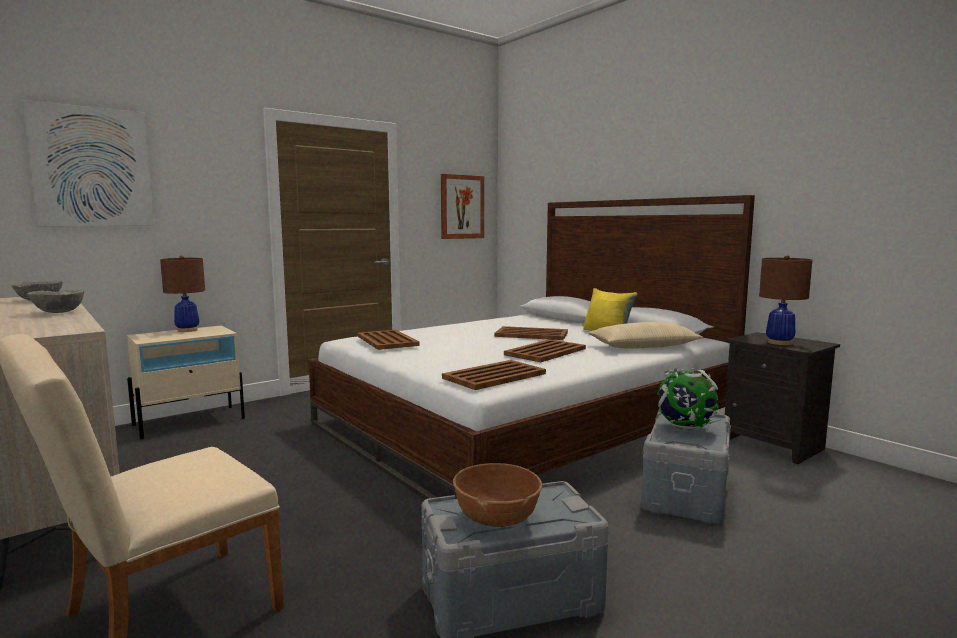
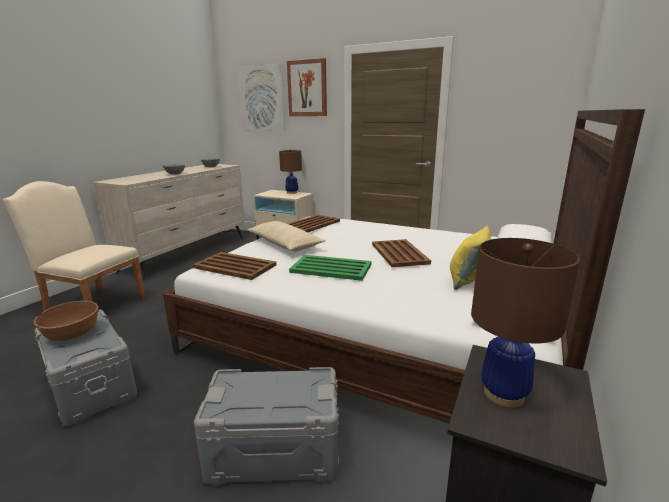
camera: 65 degrees right, 10 degrees up
(462, 207) = (525, 114): picture -> picture (307, 88)
(546, 352) = (332, 268): brown tray -> green tray
(644, 346) = (416, 305): beige pillow -> beige pillow (285, 244)
(684, 428) = (275, 390): globe -> none

